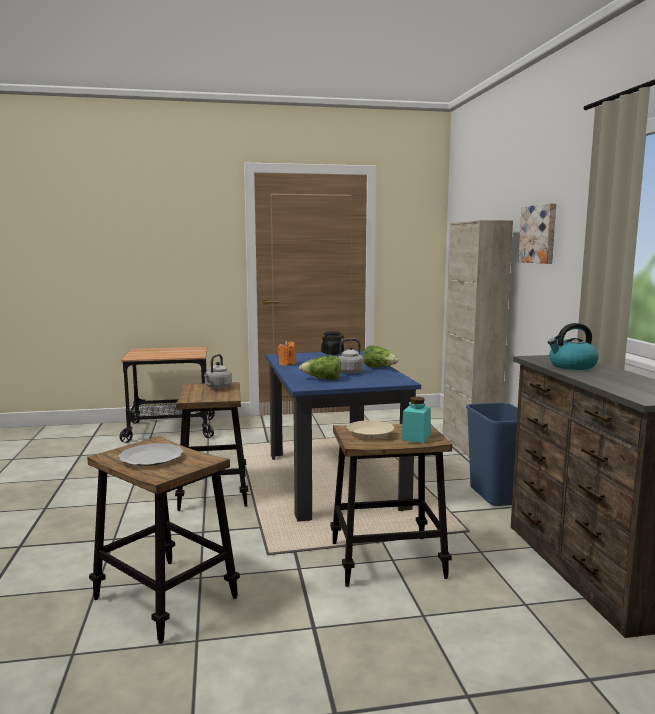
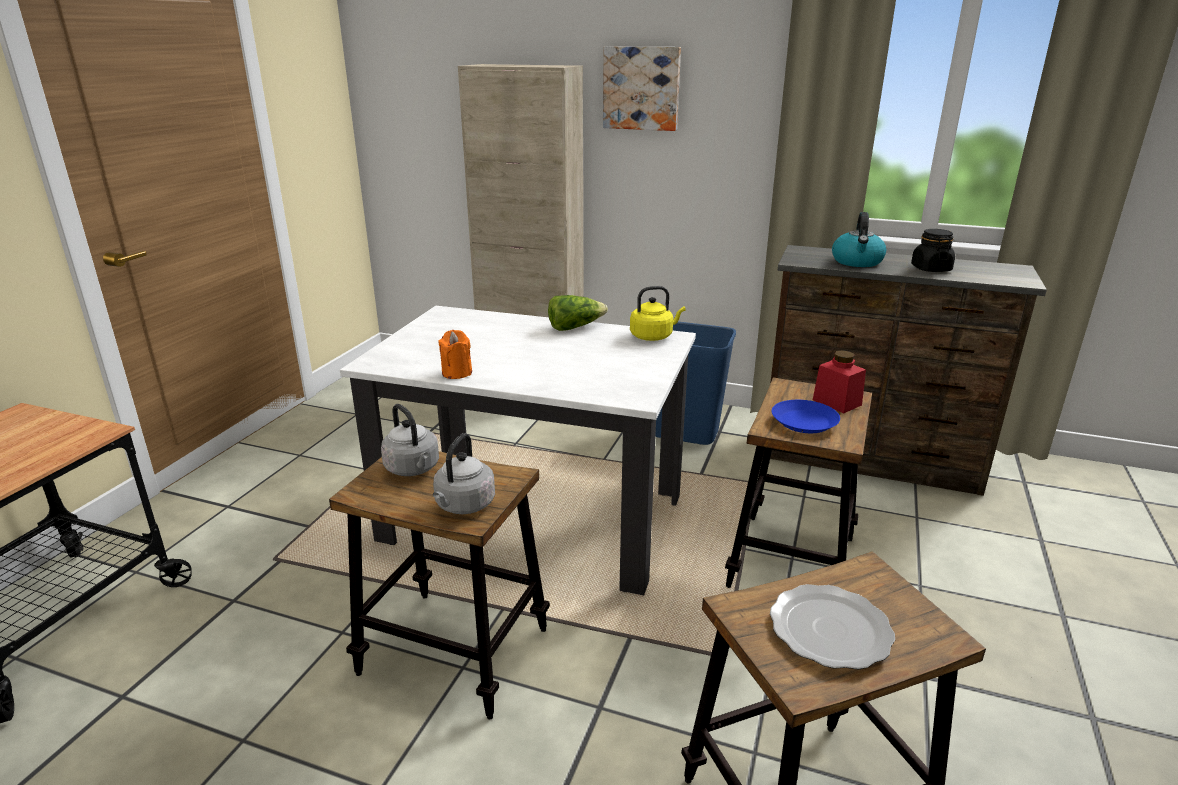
camera: 60 degrees left, 15 degrees up
(322, 379) = (601, 375): lettuce -> none
(332, 353) = (428, 327): black jar -> black jar (930, 269)
(333, 481) = (534, 519): blue dining table -> white dining table
(348, 372) = (578, 350): grey kettle -> grey kettle (463, 506)
(370, 433) = (805, 422): beige plate -> blue plate
(396, 379) = (653, 336): none -> yellow kettle
(416, 437) = (837, 402): turquoise jar -> red jar

